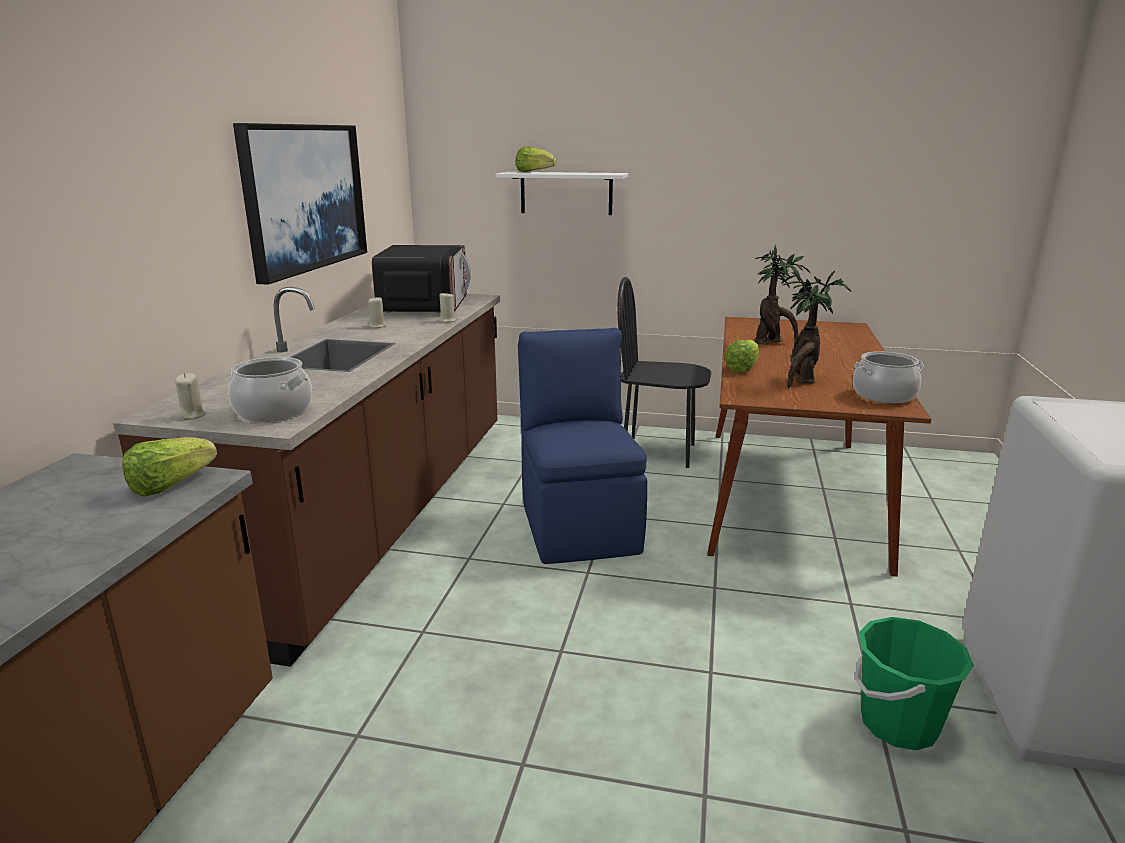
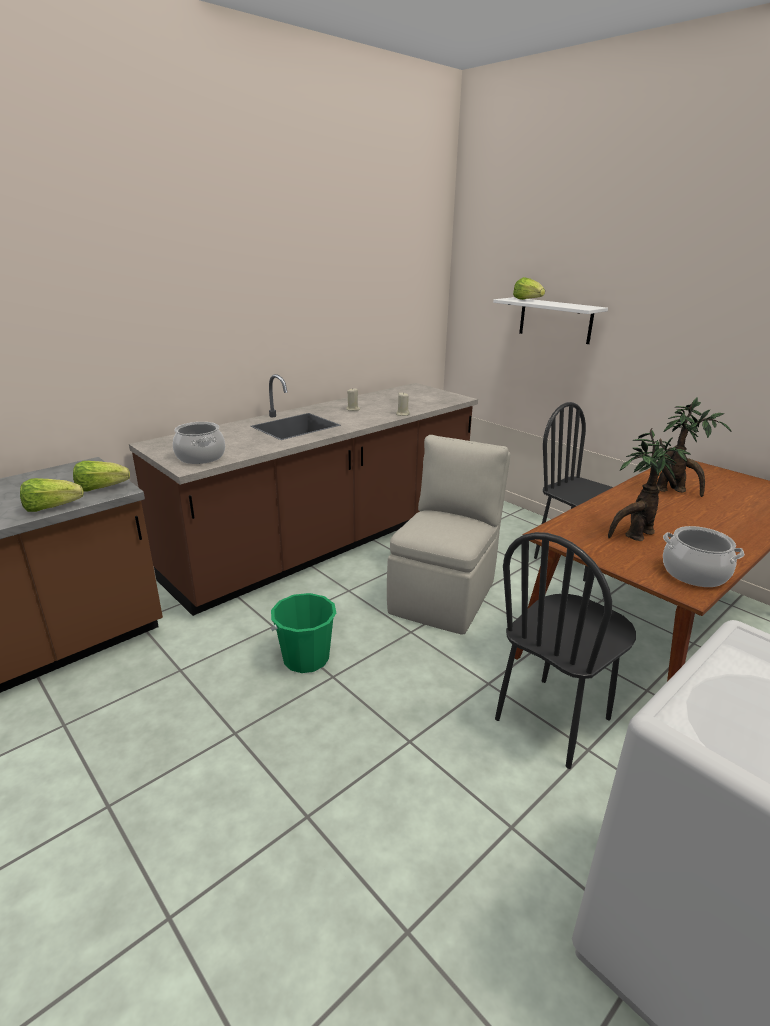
camera: 35 degrees right, 5 degrees up
(192, 415) = (163, 449): beige candle -> none
(304, 197) = (321, 311): picture -> none
(424, 305) = (410, 398): microwave -> none
(579, 525) = (444, 595): blue chair -> beige chair
(742, 368) = (599, 508): lettuce -> lettuce (51, 508)
(800, 592) = (553, 719): none -> black chair
(898, 724) = (503, 860): green bucket -> green bucket (306, 658)

